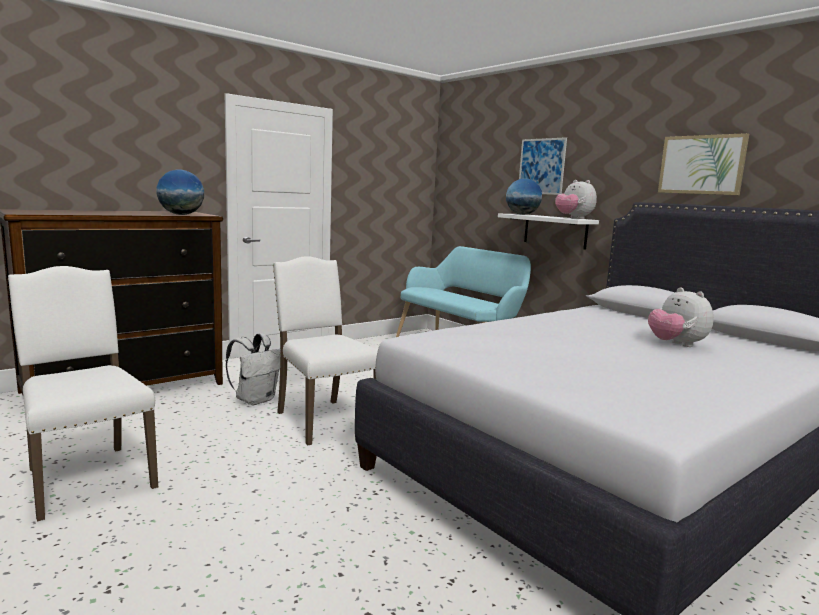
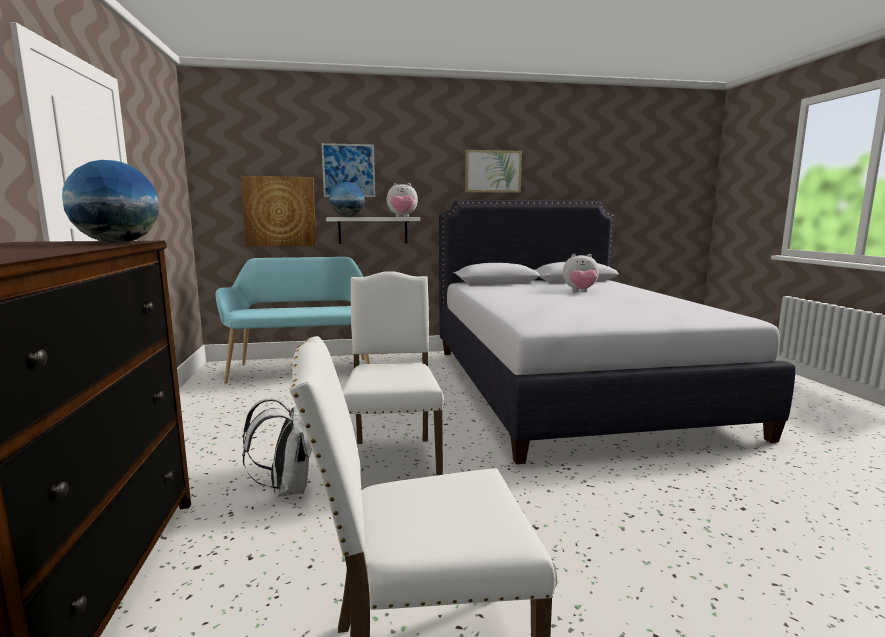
camera: 60 degrees left, 0 degrees up
(323, 419) = (393, 460): white chair -> white chair turned 90 degrees clockwise
(485, 206) = (279, 211): none -> picture

